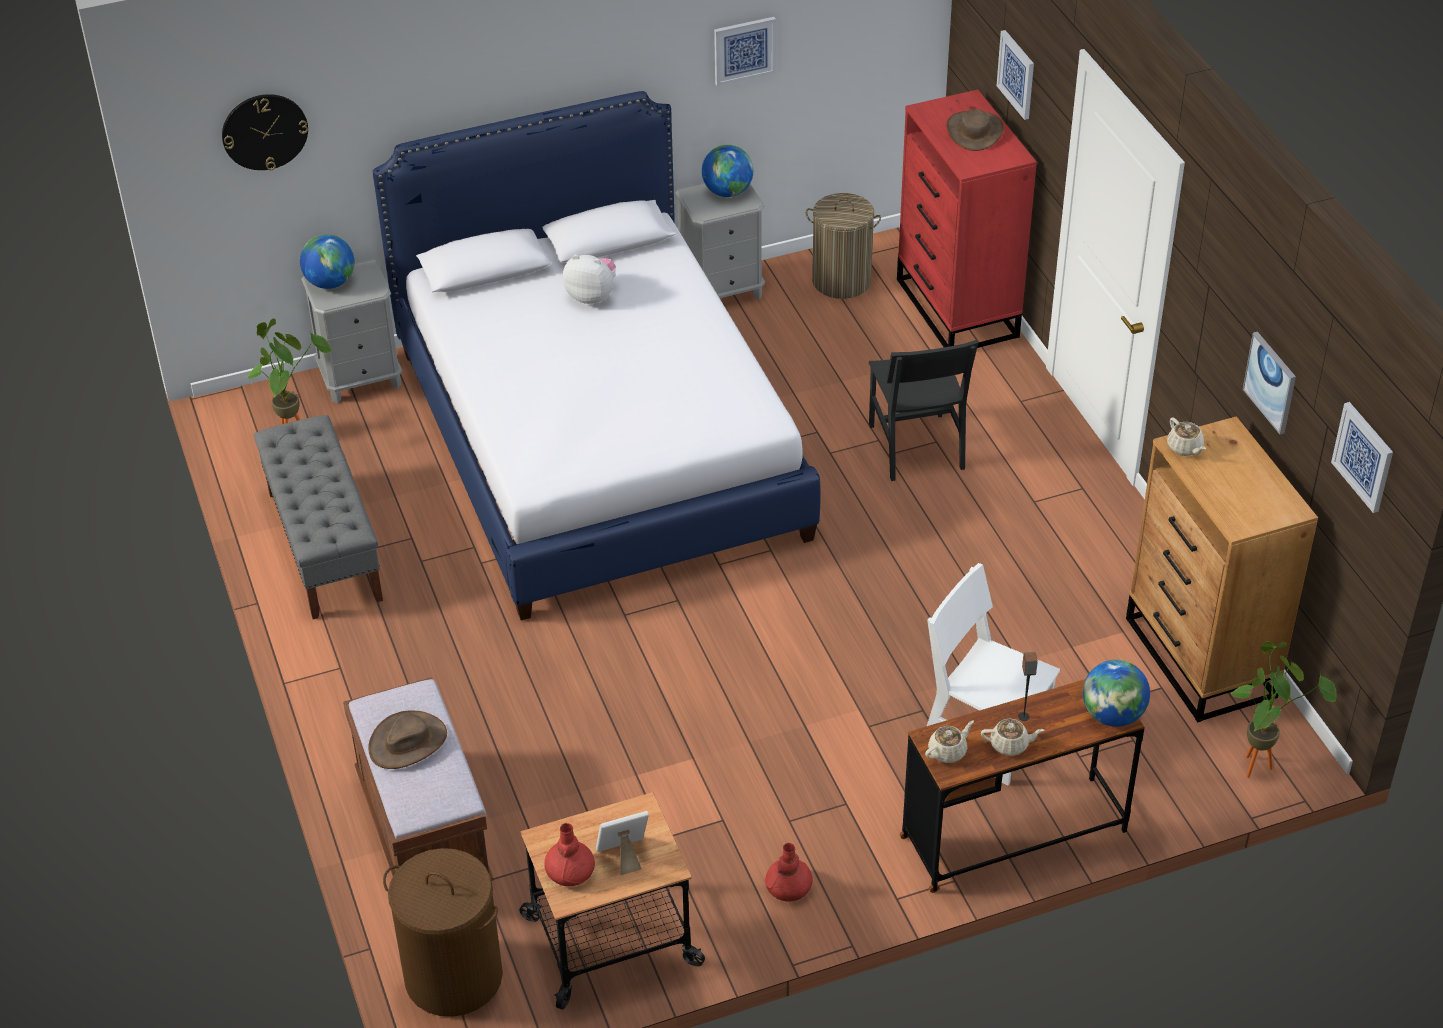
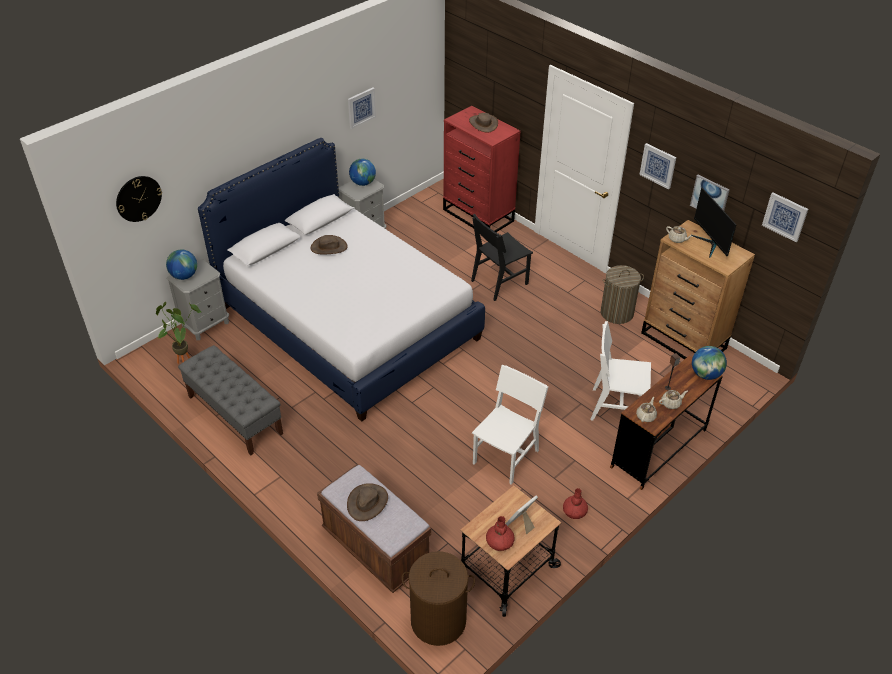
camera: 25 degrees left, 0 degrees up
(592, 296) = (329, 247): plush toy -> brown hat
(728, 758) = (506, 457): none -> white chair
(841, 281) = (418, 216): laundry basket -> laundry basket (616, 313)
(915, 446) = (499, 282): black chair -> black chair turned 90 degrees clockwise
(1017, 74) = (500, 90): picture -> picture (658, 165)
(1243, 474) = (710, 244): none -> monitor
(1260, 763) = (739, 380): potted plant -> none

